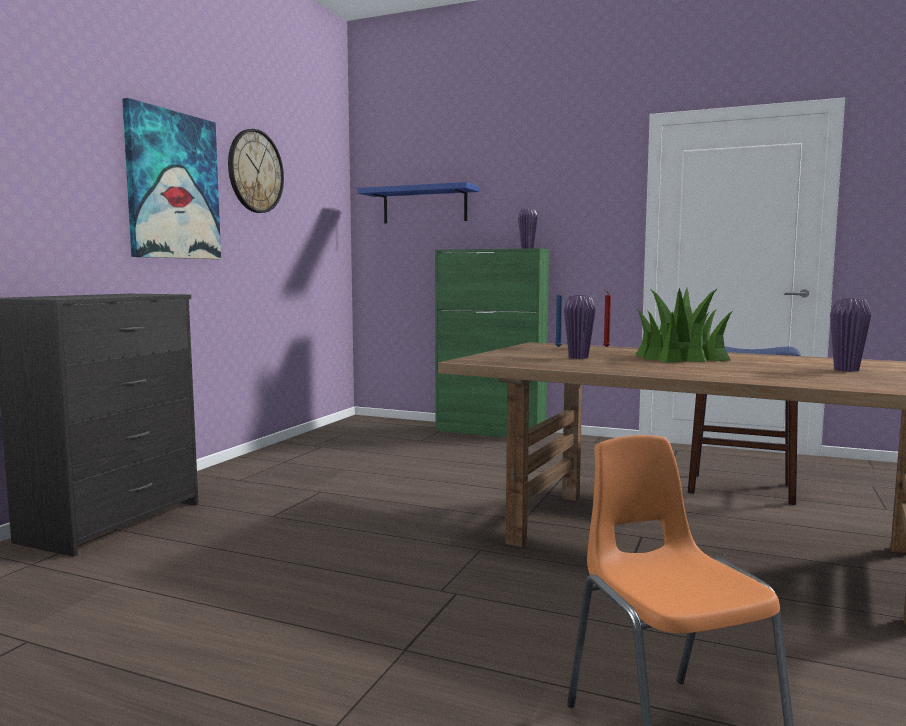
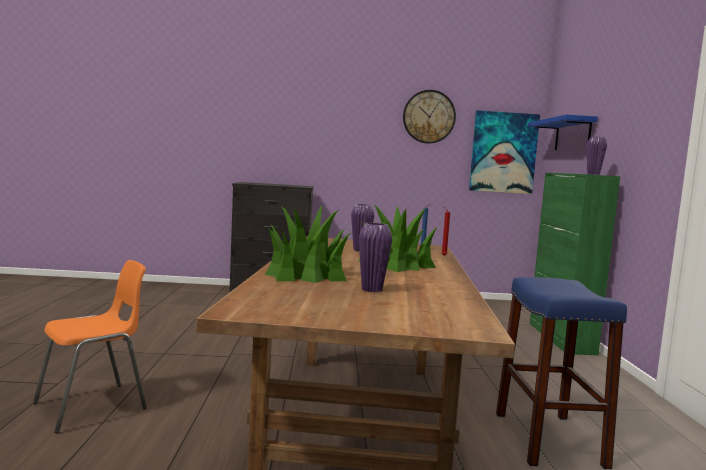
camera: 65 degrees right, 0 degrees up
(173, 185) = (356, 129): picture -> picture (503, 152)
(781, 376) = (305, 274): none -> potted plant

